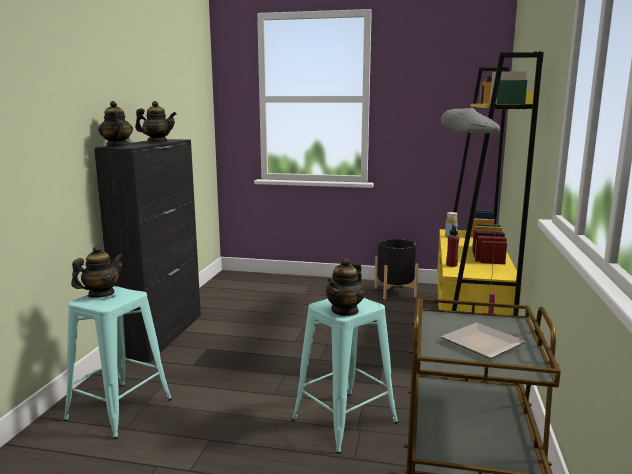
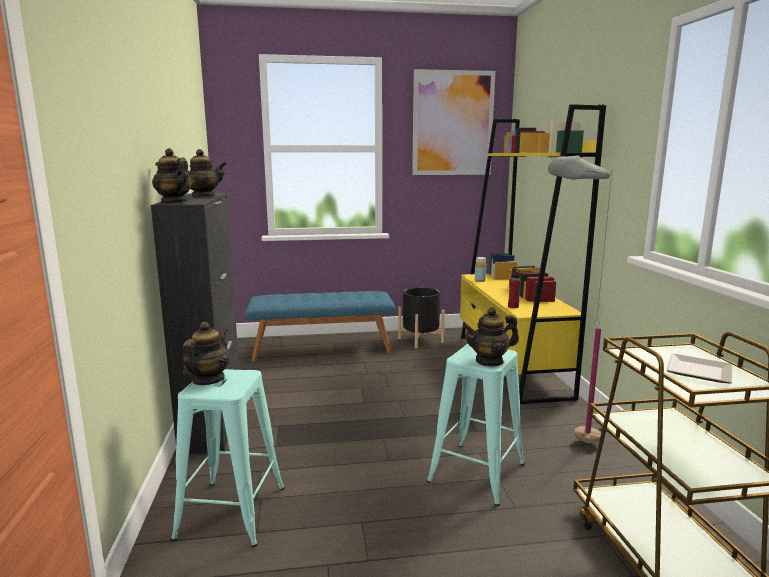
camera: 20 degrees left, 0 degrees up
(296, 289) = (322, 349): none -> blue bench
(345, 311) = (489, 361): teapot -> teapot turned 60 degrees clockwise
(443, 73) = (452, 123): none -> picture

